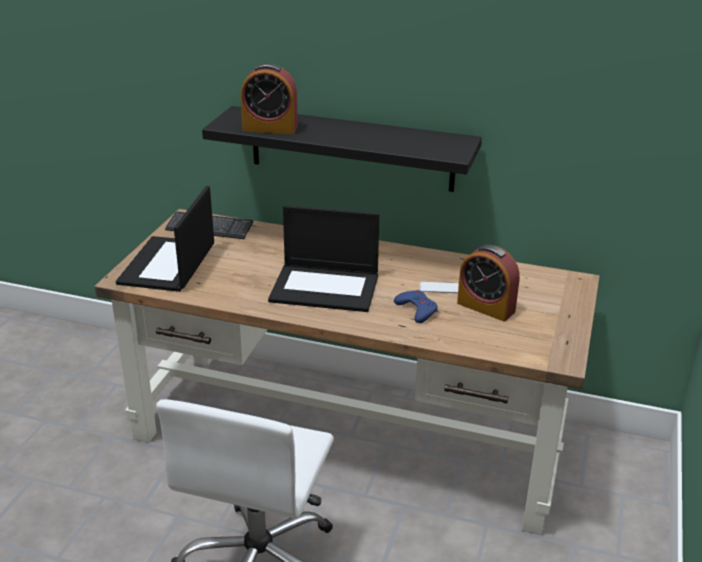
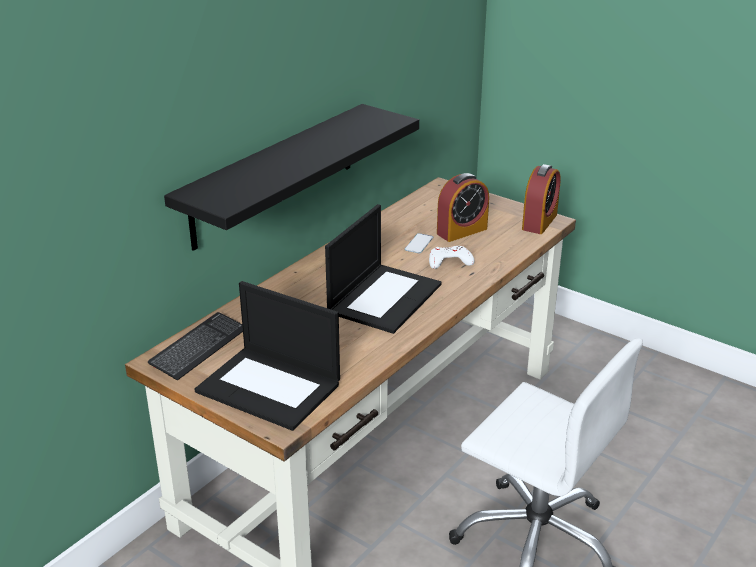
camera: 70 degrees left, 0 degrees up
(270, 128) = (260, 183): alarm clock -> alarm clock (539, 222)
(416, 310) = (449, 261): blue game controller -> white game controller

